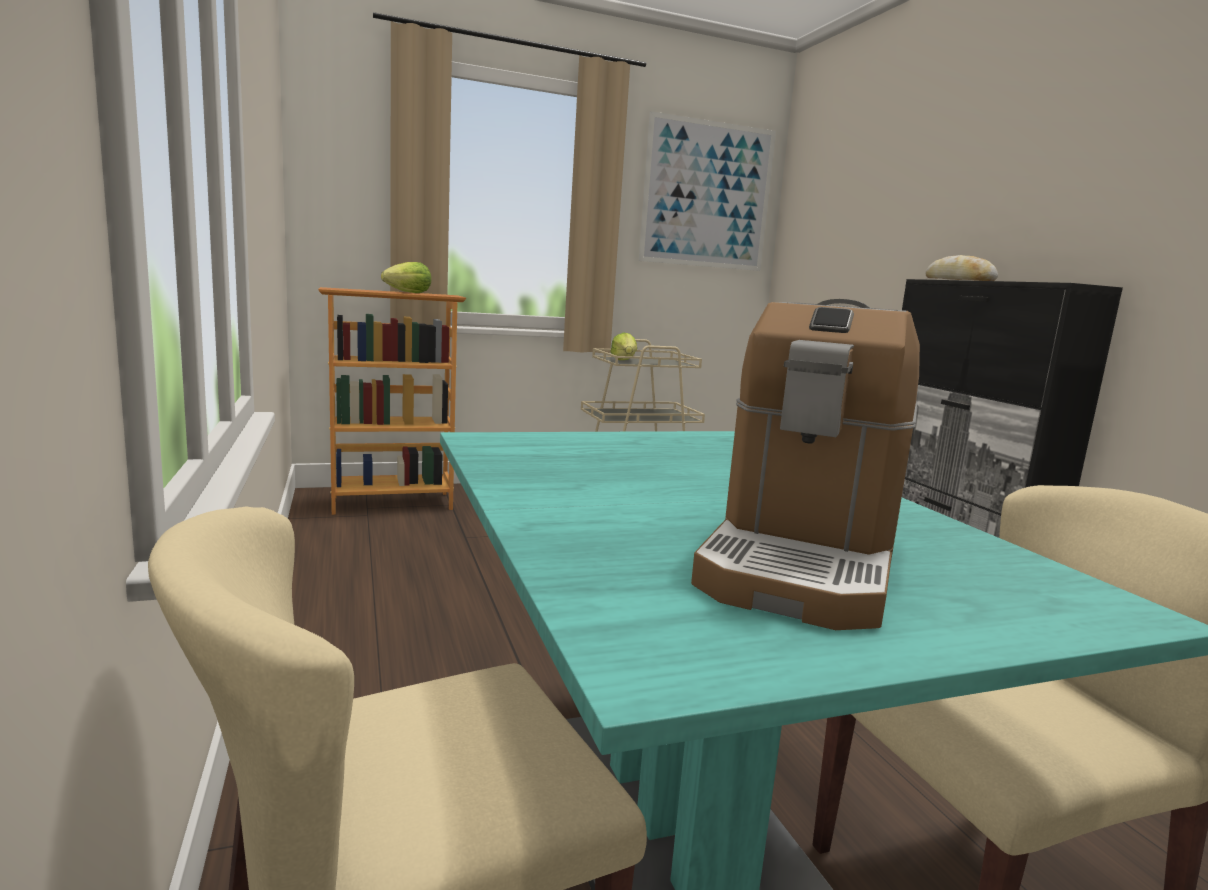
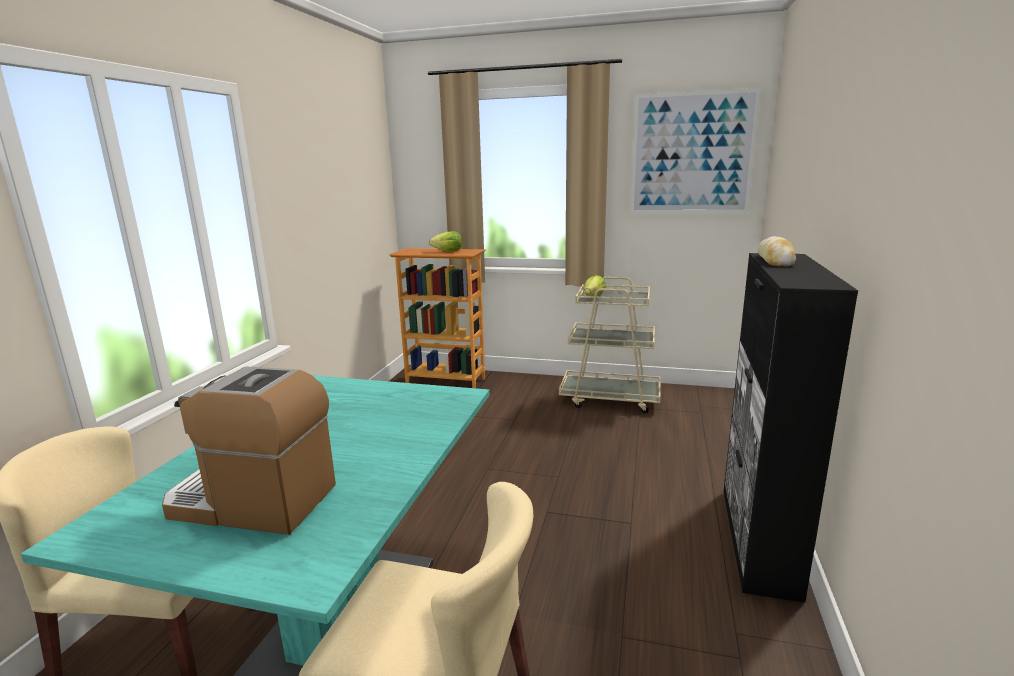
camera: 35 degrees right, 5 degrees up
(803, 559) = (253, 501): coffee machine -> coffee machine turned 45 degrees clockwise

